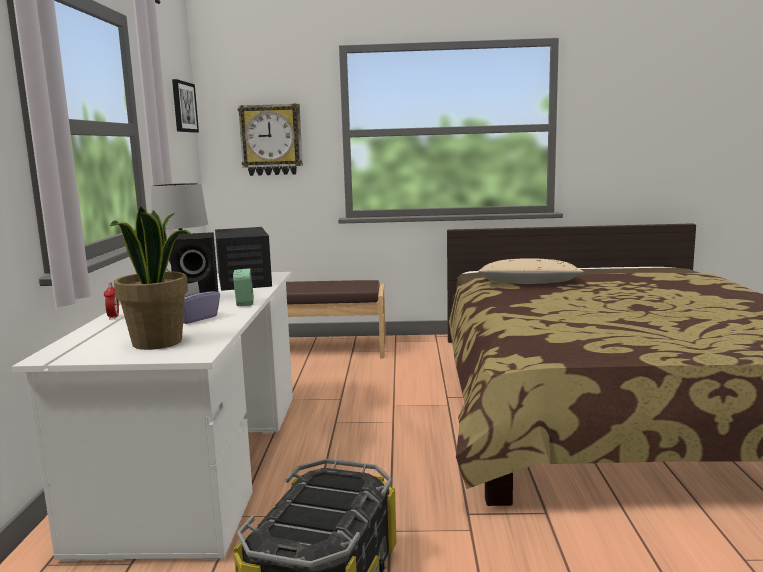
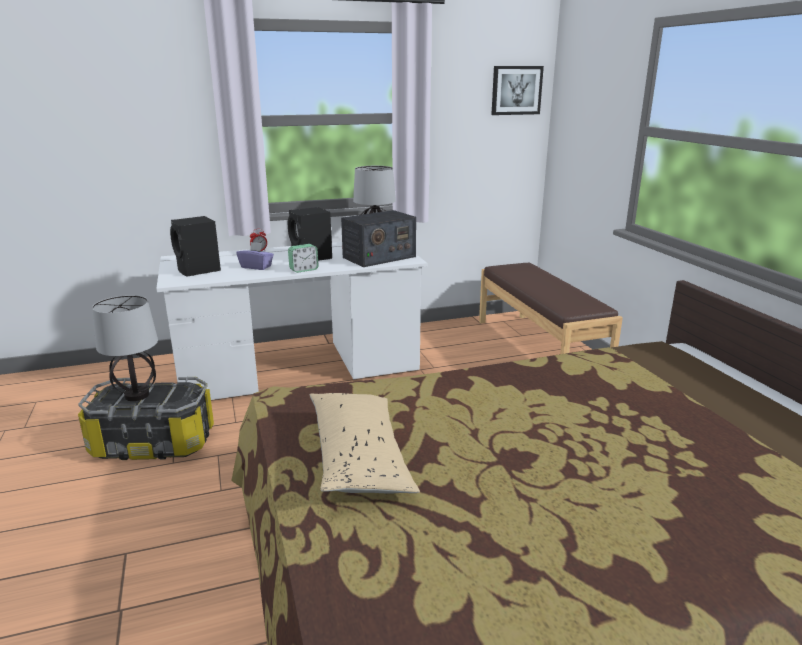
camera: 70 degrees right, 10 degrees up
(158, 342) = (199, 270): potted plant -> black speaker
(271, 140) = (589, 128): wall clock -> none
(316, 513) = (136, 396): none -> table lamp
(528, 283) = (604, 378): beige pillow -> beige pillow (359, 456)

